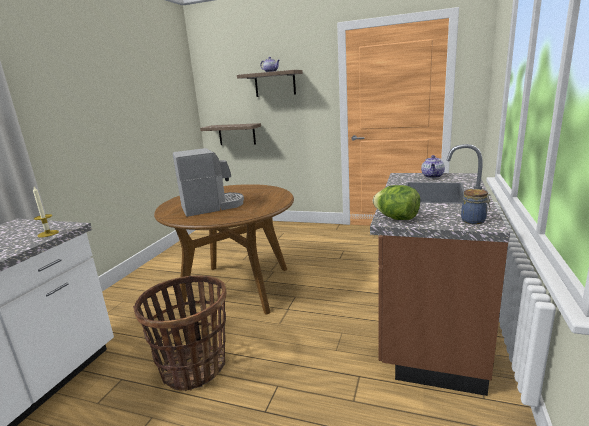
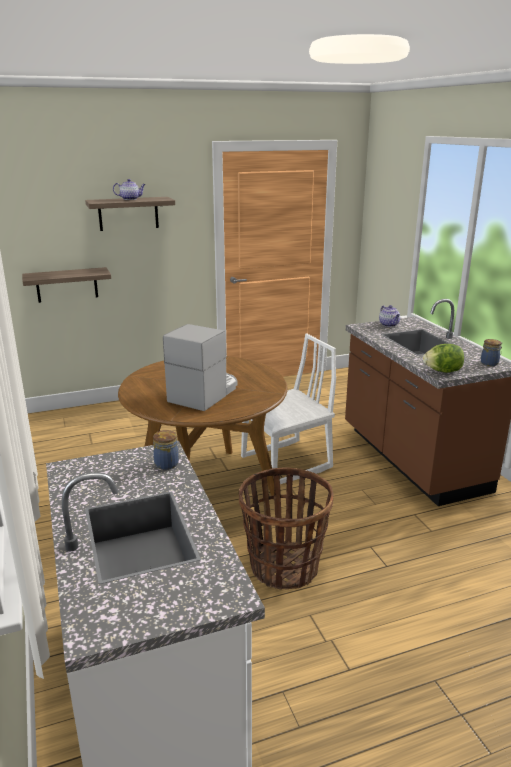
camera: 40 degrees left, 5 degrees up
(48, 233) = (167, 463): candle -> jar
(312, 290) = (286, 463): none -> white chair

